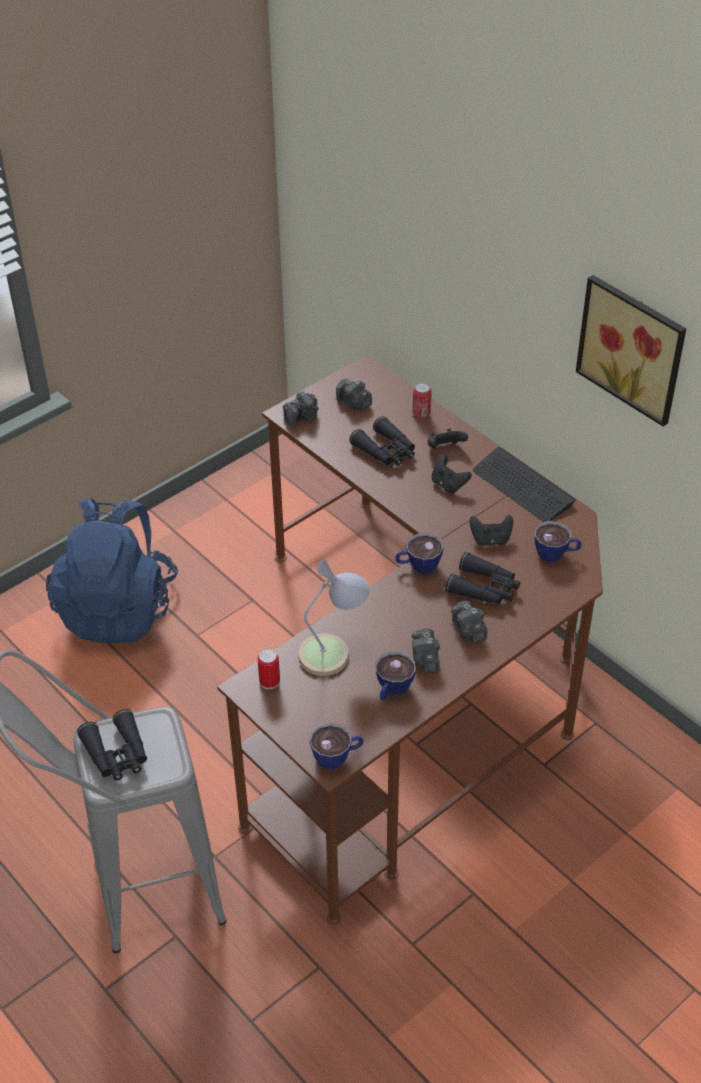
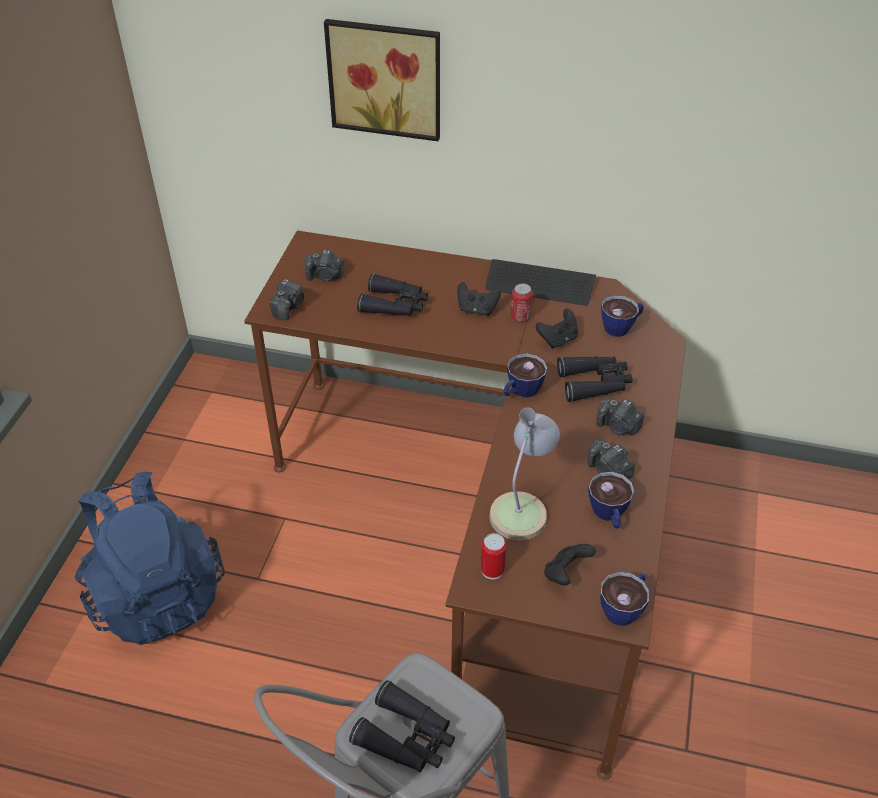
camera: 35 degrees left, 0 degrees up
(421, 413) = (394, 260): can -> can (520, 317)
(445, 449) = (444, 281): black game controller -> black game controller (565, 574)
(634, 347) = (653, 90): picture -> picture (386, 77)

